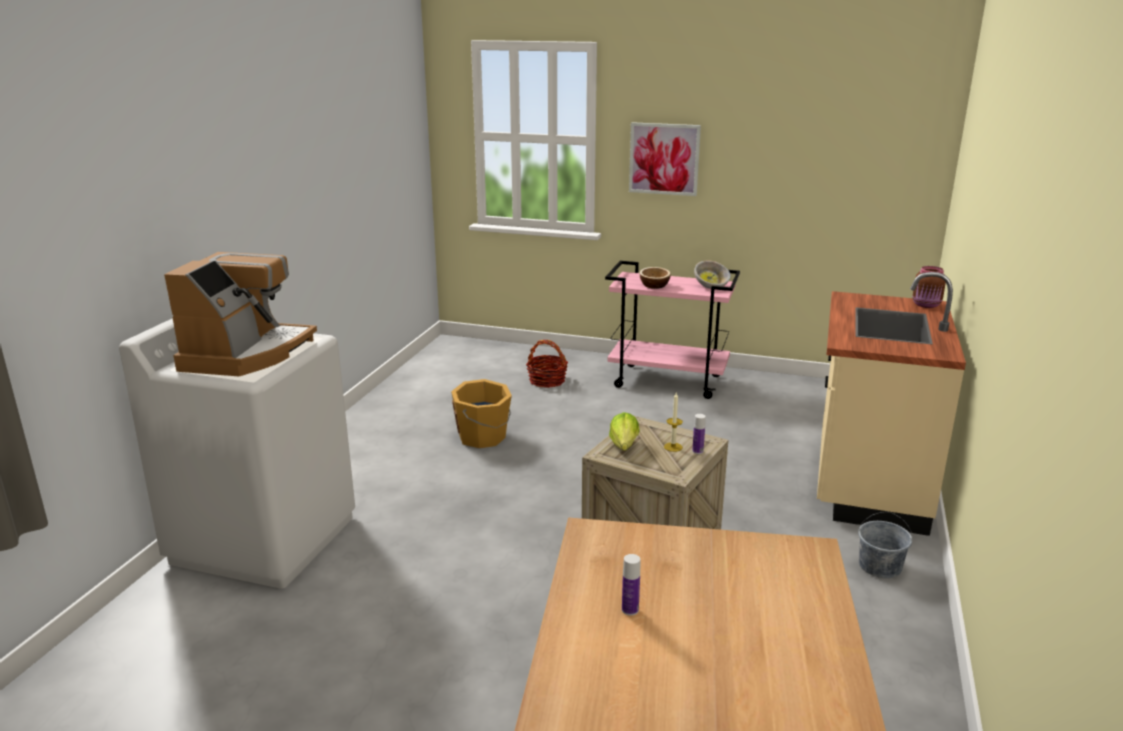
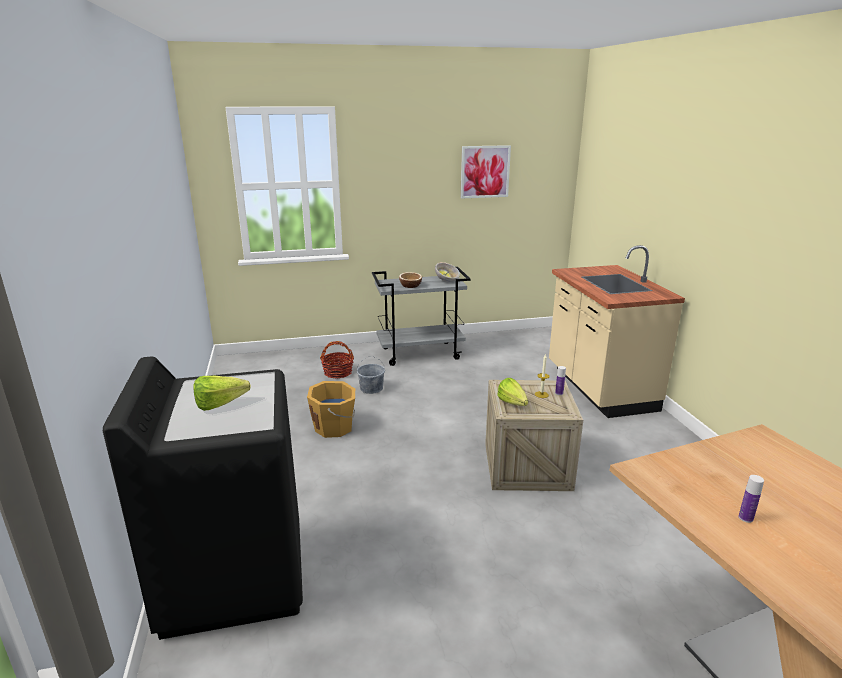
camera: 30 degrees left, 0 degrees up
(247, 354) = (225, 404): coffee machine -> lettuce
(265, 538) = (234, 575): white washing machine -> black washing machine
(664, 159) = (393, 193): picture -> picture (485, 171)
(669, 381) = (420, 353): pink cart -> grey cart
(880, 566) = (660, 438): grey bucket -> grey bucket (371, 388)
(926, 305) = (612, 269): brown jar -> none

